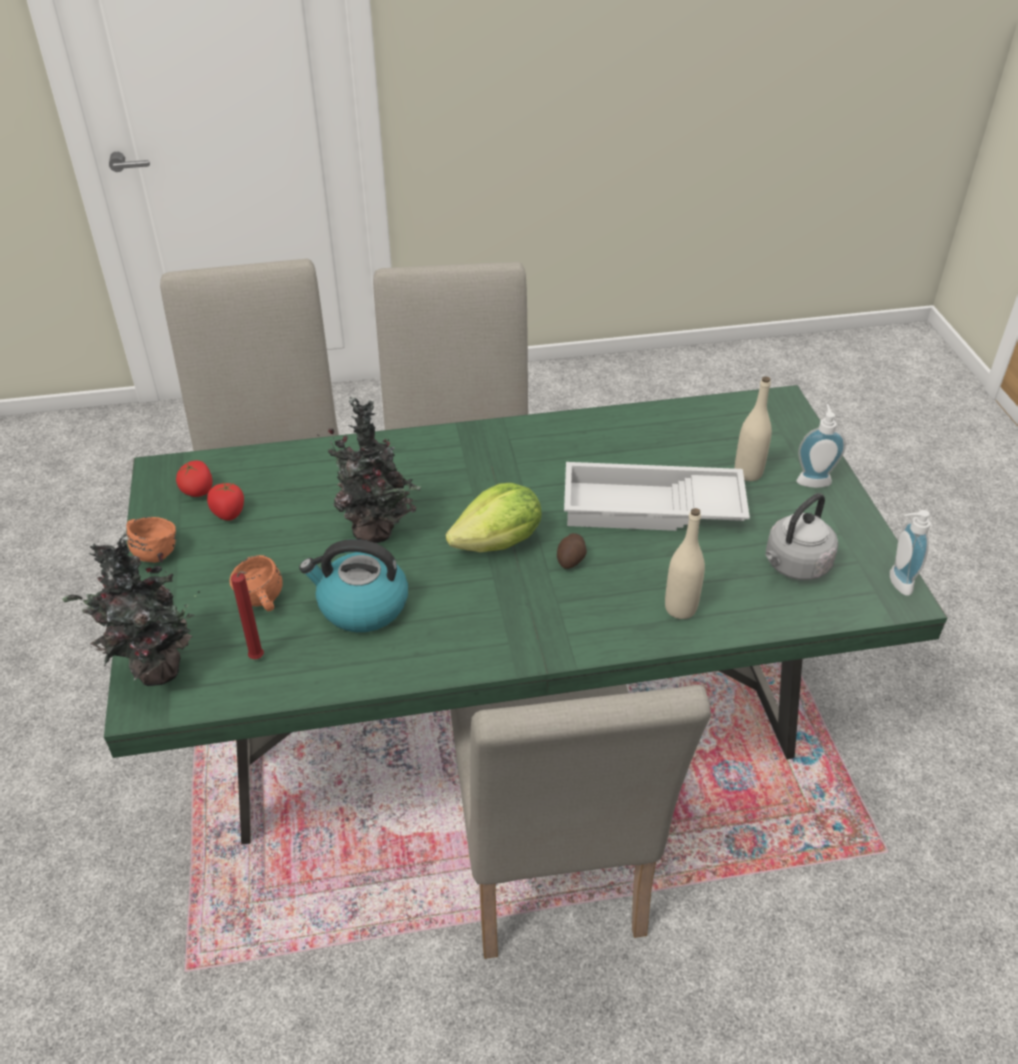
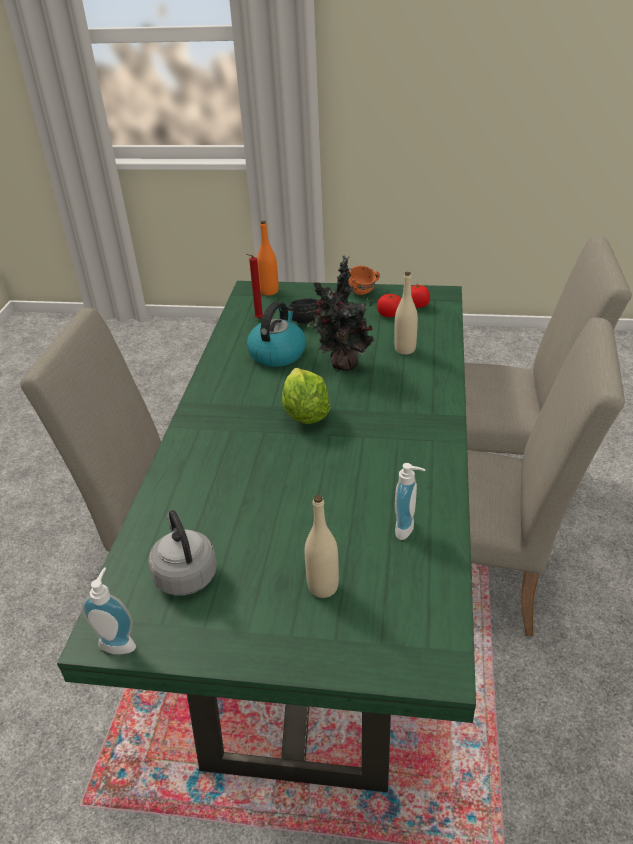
camera: 110 degrees right, 5 degrees down
(154, 672) = (269, 291): potted plant -> orange bottle
(260, 603) = (301, 321): orange mug -> black mug
(571, 559) = (269, 445): potato -> none
(651, 509) = (303, 502): white tray -> none
(680, 608) = (185, 488): beige bottle -> beige bottle (405, 349)
(813, 479) = (290, 639): soap dispenser -> soap dispenser (408, 529)

